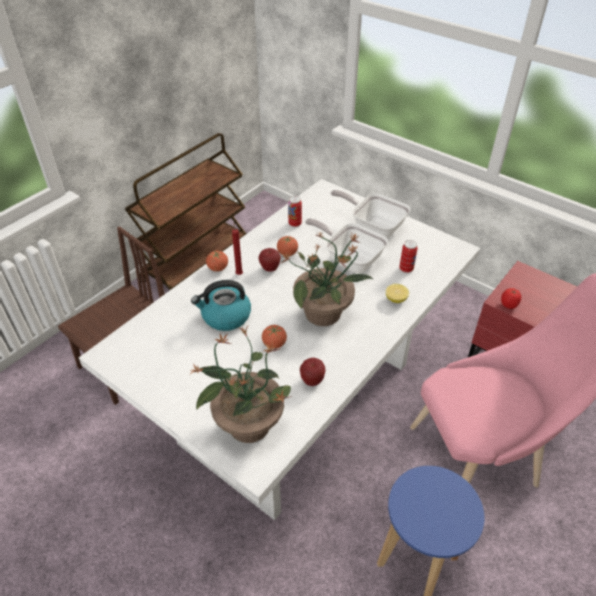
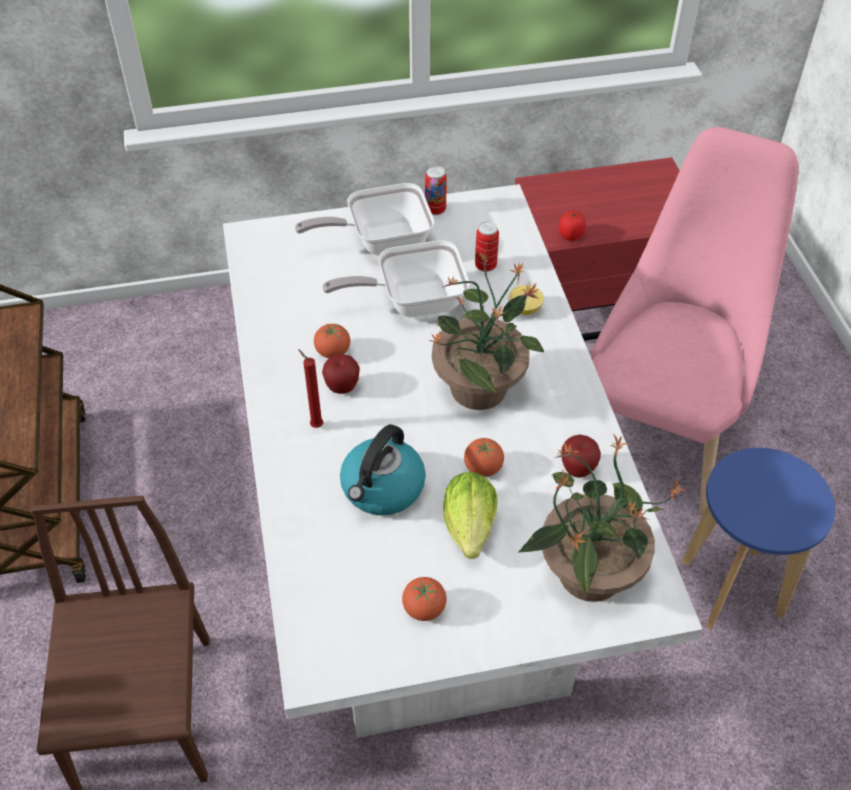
camera: 50 degrees left, 5 degrees up
(218, 268) = (278, 441): tomato -> tomato (424, 608)
(230, 362) = (469, 532): none -> lettuce
(295, 224) = (283, 308): can -> can (435, 210)

